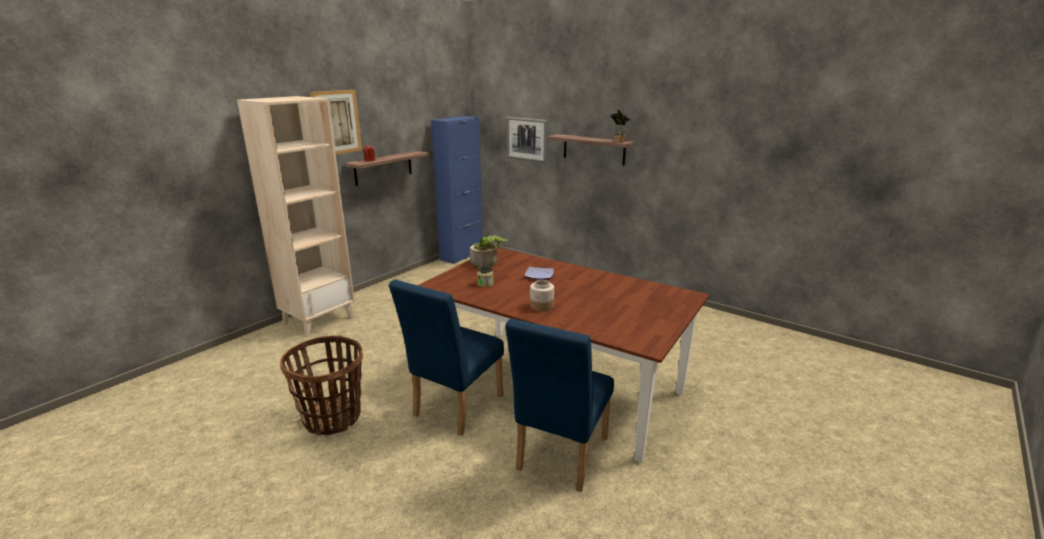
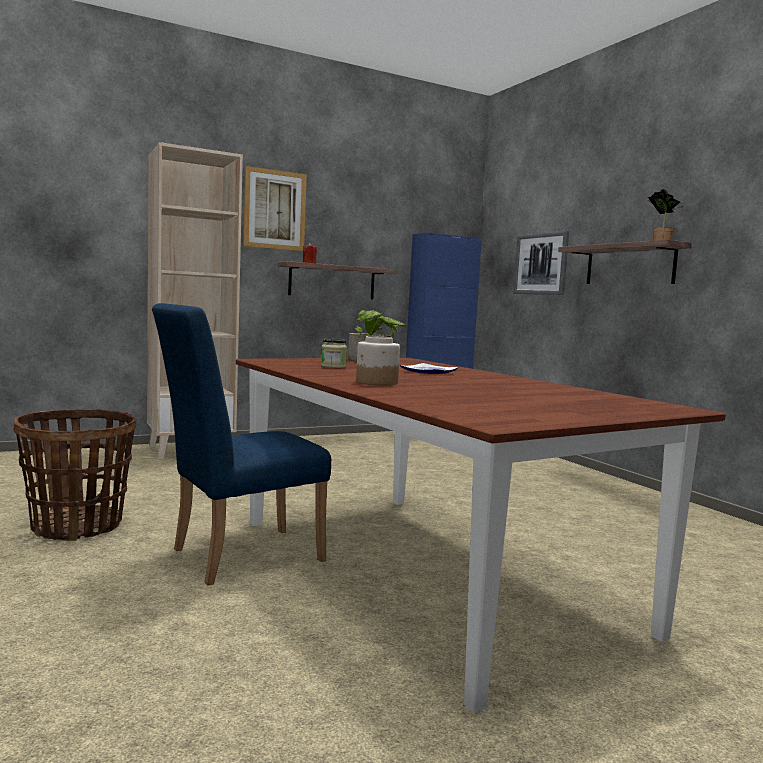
camera: 25 degrees right, 15 degrees down
(559, 458) = (323, 656): blue chair -> none

